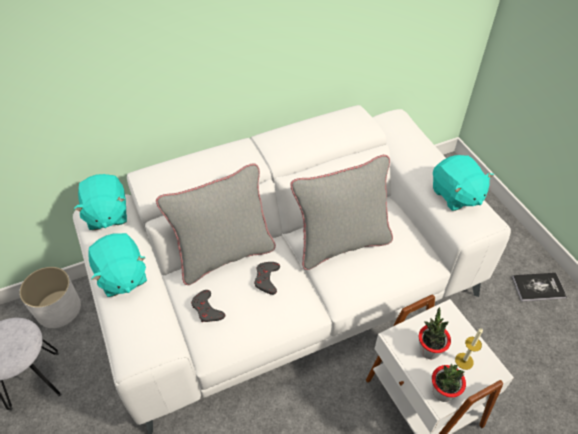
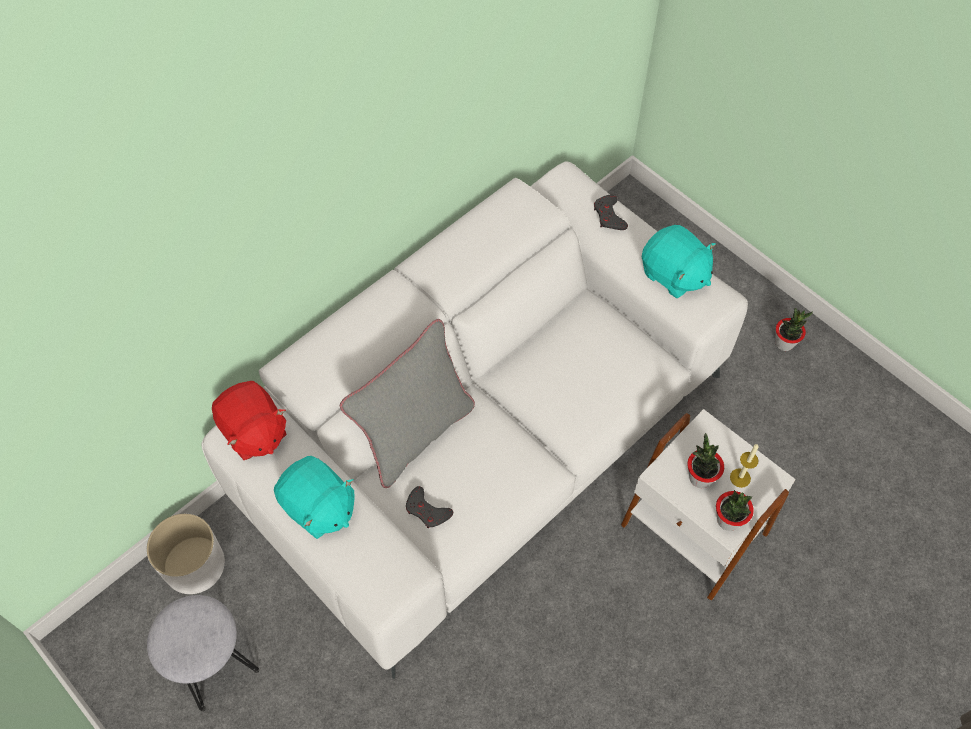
camera: 20 degrees left, 10 degrees up
(106, 214) = (253, 432): turquoise plush toy -> red plush toy
(267, 279) = (482, 449): grey game controller -> grey game controller (609, 216)
(341, 244) = (553, 374): grey pillow -> none
(538, 287) = (784, 343): book -> potted plant

